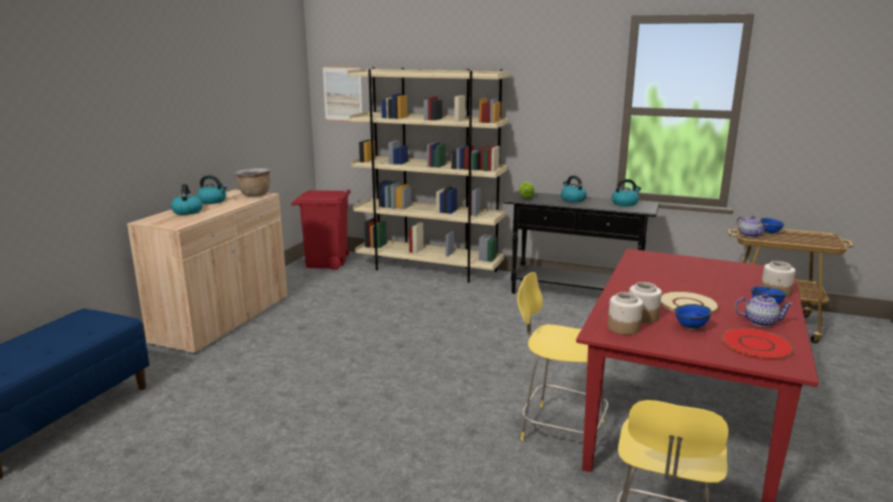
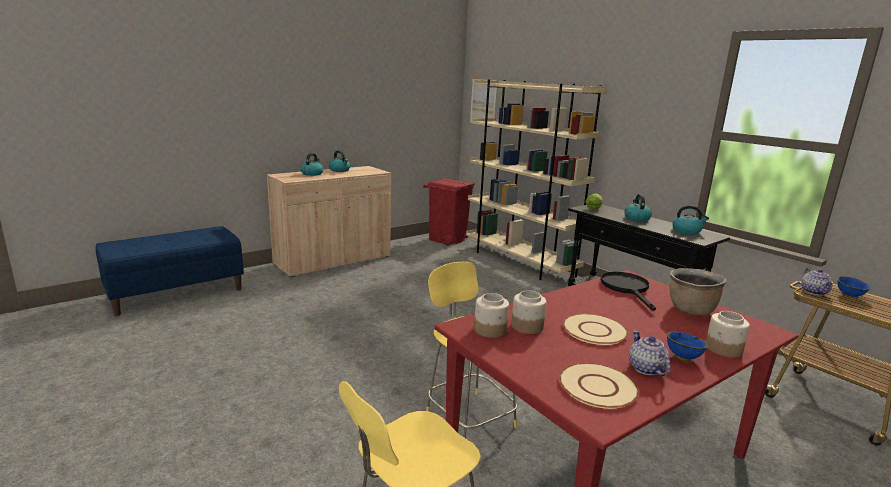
camera: 30 degrees right, 0 degrees up
(254, 195) = (373, 171): brown cooking pot -> brown cooking pot (690, 310)
(653, 264) = (627, 289): none -> black frying pan
(691, 328) = (557, 350): blue bowl -> none
(756, 345) = (598, 387): red plate -> beige plate
(760, 322) = (646, 369): teapot -> teapot turned 150 degrees counterclockwise

